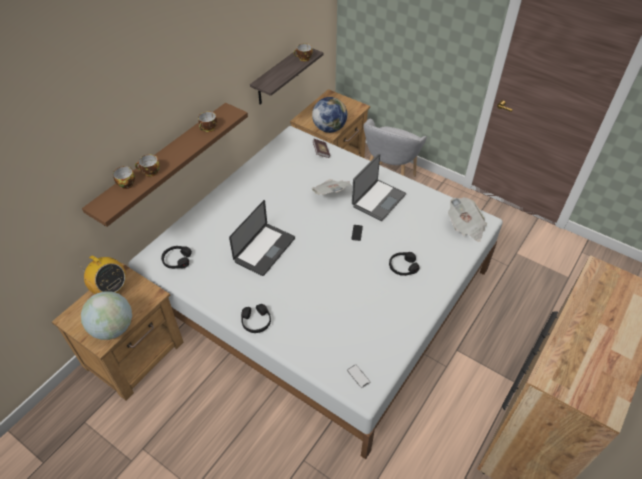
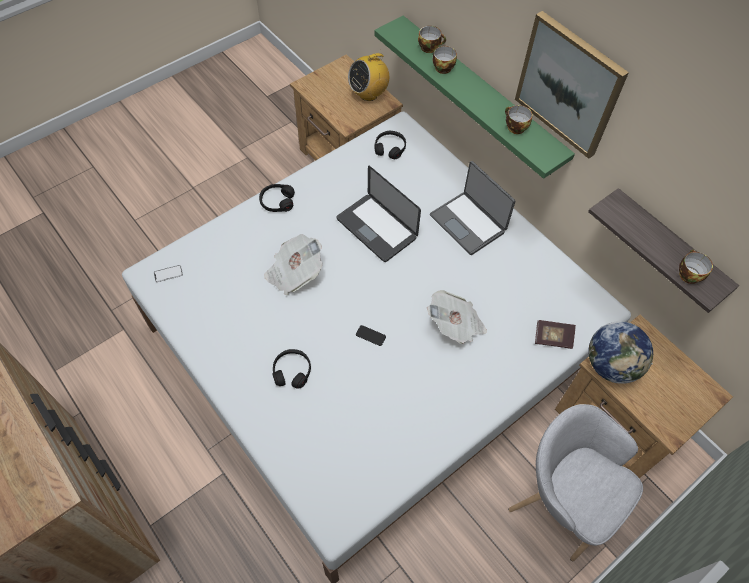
camera: 105 degrees right, 10 degrees up
(113, 328) = (319, 93): globe -> none
(163, 163) = (479, 96): brown shelf -> green shelf
(204, 73) = (569, 85): none -> picture
(378, 200) = (426, 383): laptop -> laptop (468, 223)
(465, 227) = (332, 489): newspaper -> newspaper (294, 273)

